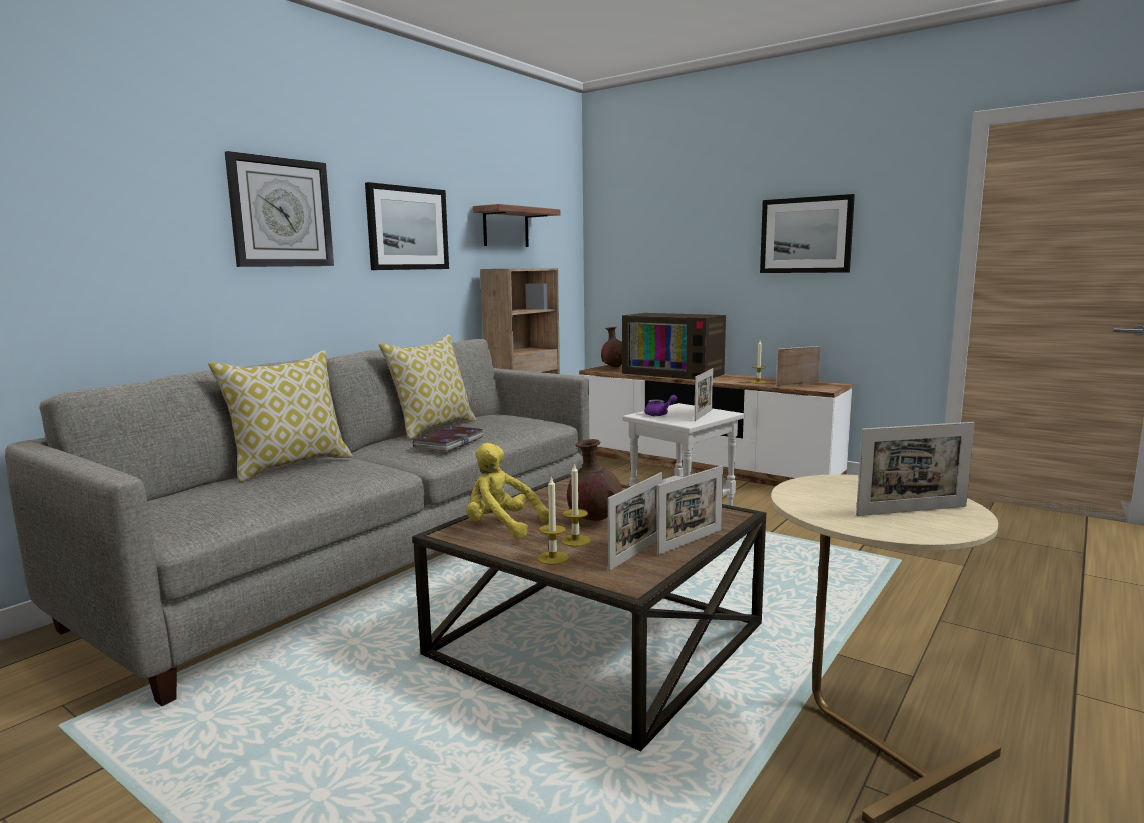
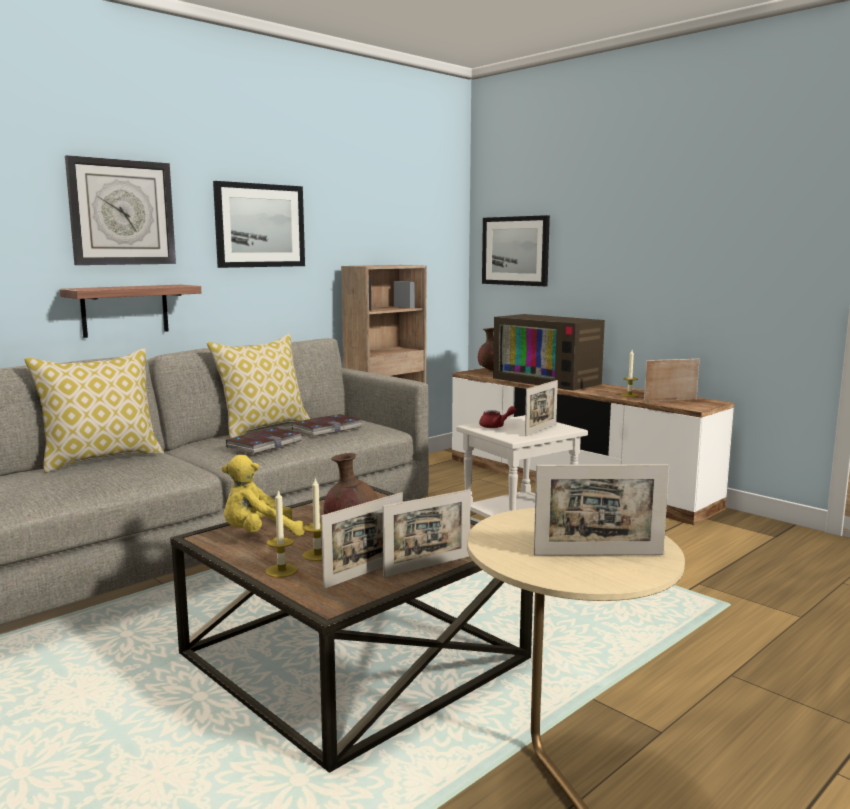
camera: 10 degrees right, 0 degrees up
(498, 425) = (327, 428): none -> book
(501, 527) = (259, 535): yellow plush toy -> yellow plush toy turned 60 degrees counterclockwise
(506, 227) = (374, 223): shelf -> shelf (125, 310)
(660, 414) = (496, 426): purple teapot -> red teapot
(806, 235) = (689, 235): picture -> picture (515, 251)

